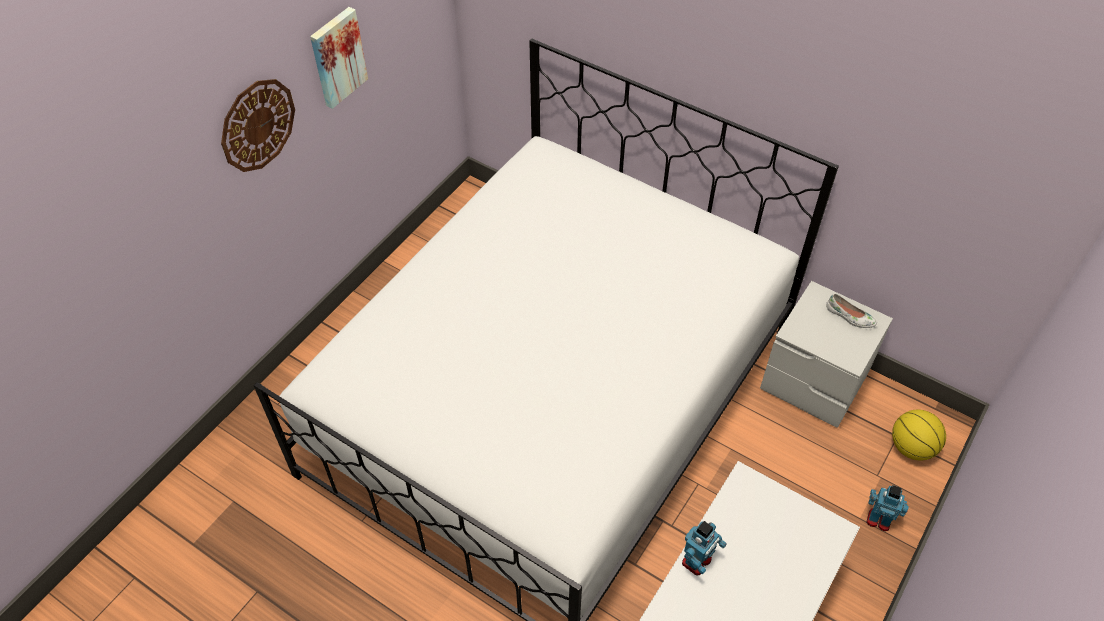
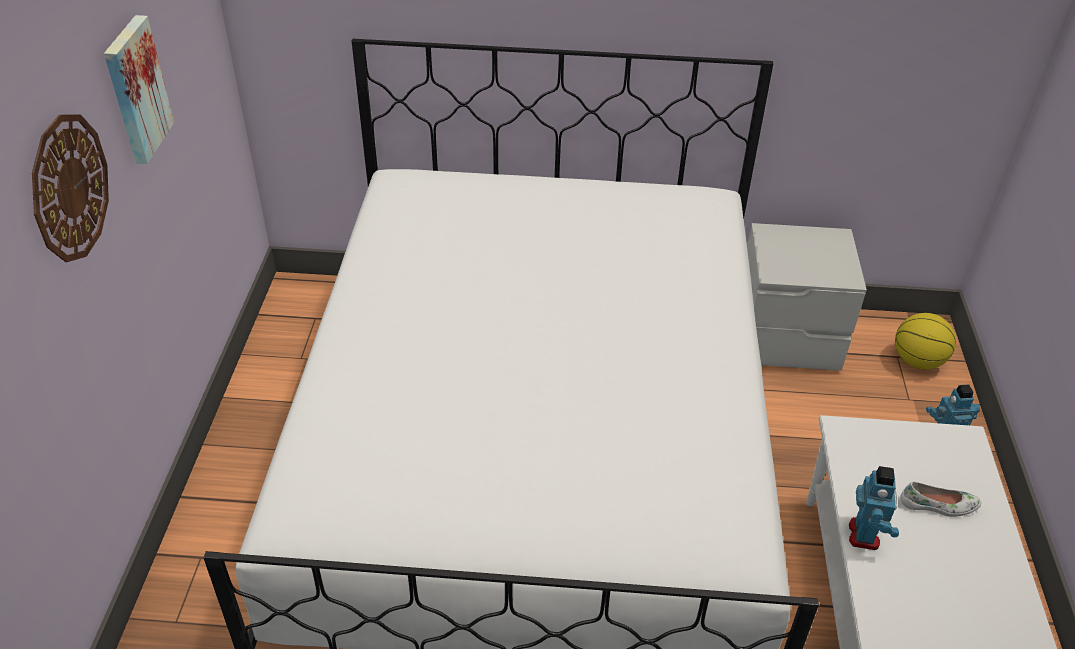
camera: 30 degrees left, 10 degrees down
(850, 316) = (813, 241): white shoe -> white shoe (938, 505)

